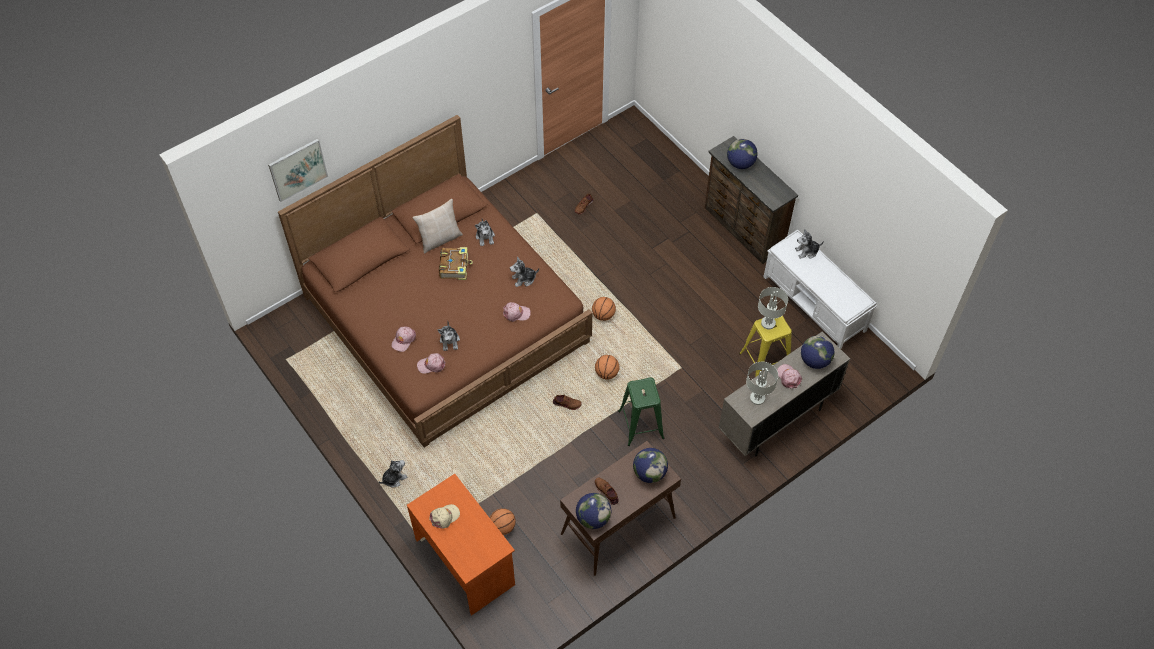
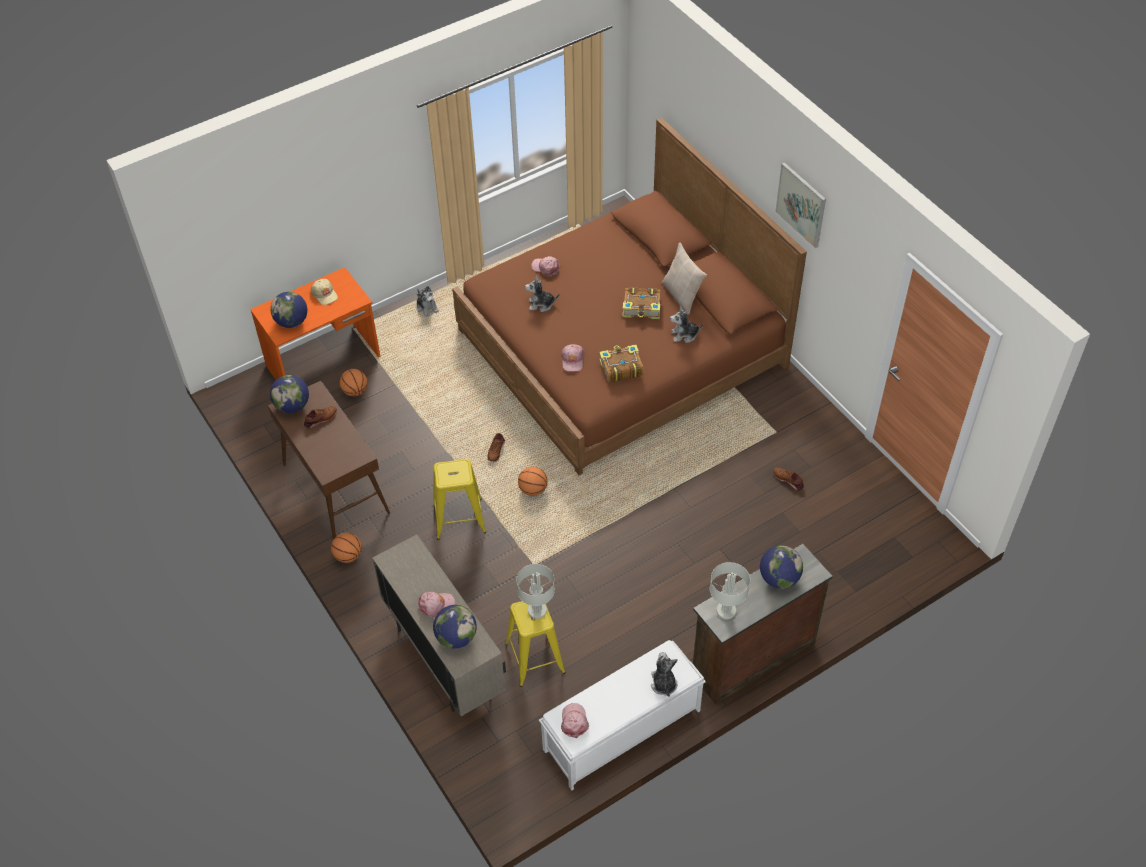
camera: 95 degrees right, 5 degrees down
(298, 169) = (688, 103): picture -> picture (801, 204)
(431, 365) = (511, 290): pink cap -> pink cap (574, 721)
(524, 279) = (620, 368): plush toy -> book
(603, 315) = (616, 491): basketball -> basketball (348, 556)
(641, 424) = (459, 518): green stool -> yellow stool
(649, 473) = (335, 457): globe -> globe (292, 322)
(757, 398) = (411, 567): grey table lamp -> grey table lamp (725, 610)

